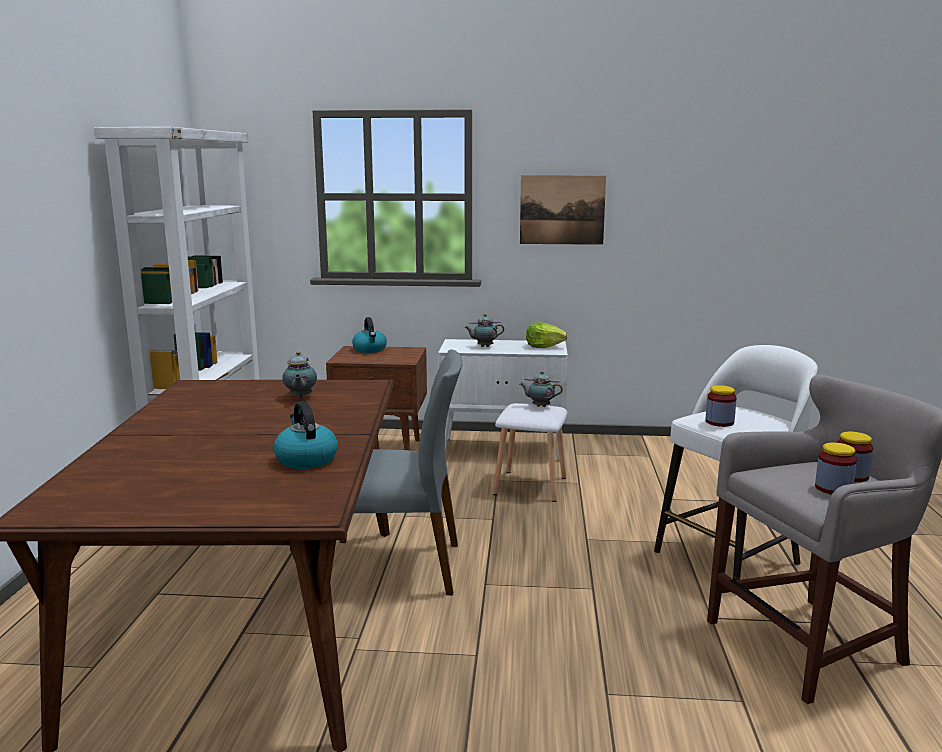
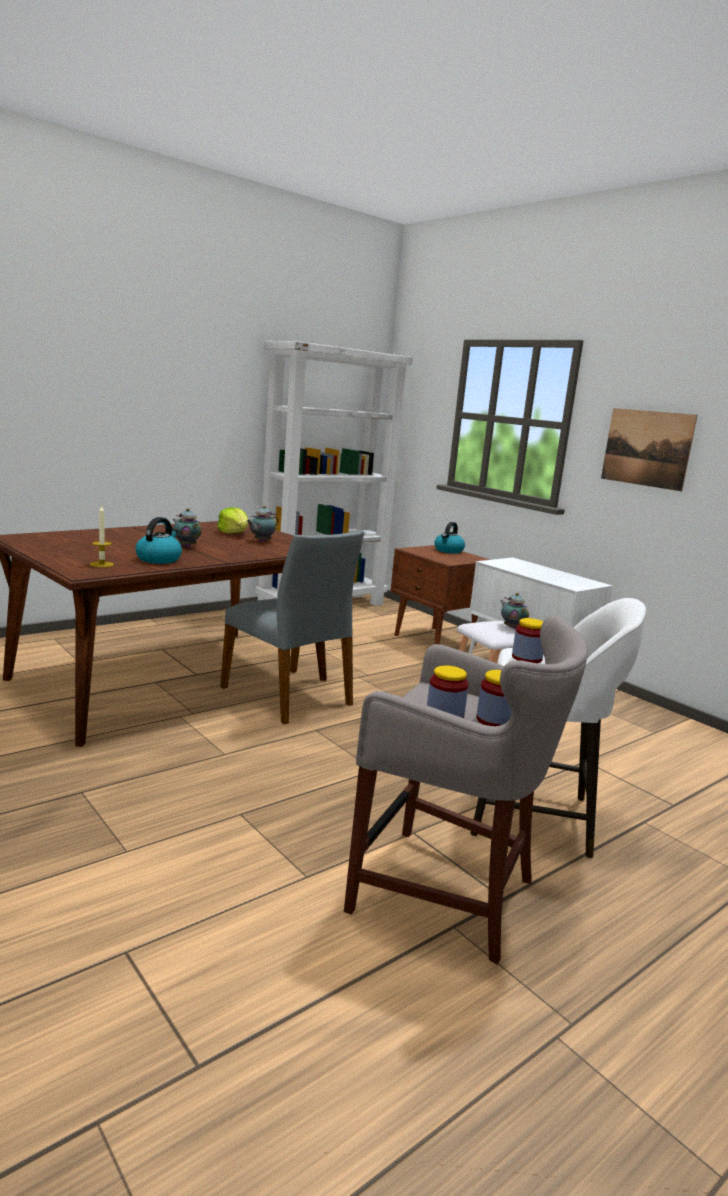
camera: 45 degrees right, 0 degrees up
(286, 493) = (102, 564): none -> candle
(483, 347) = (524, 568): teapot -> teapot (186, 546)
(544, 346) = (576, 582): lettuce -> lettuce (234, 533)

